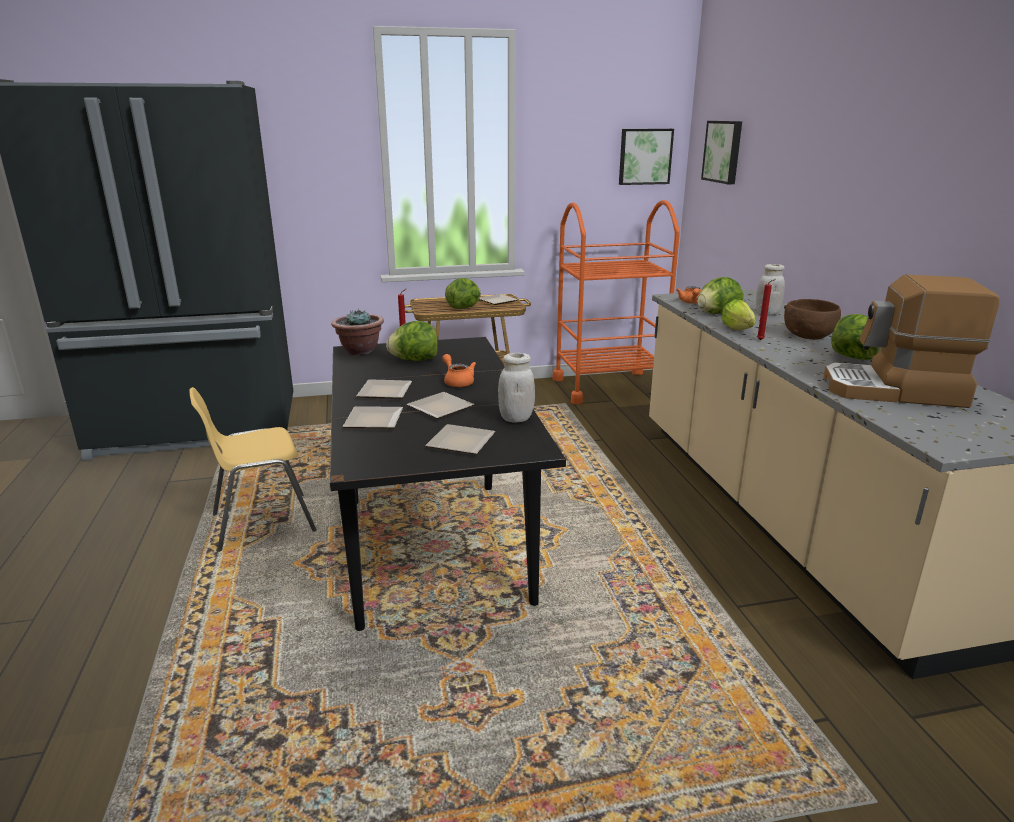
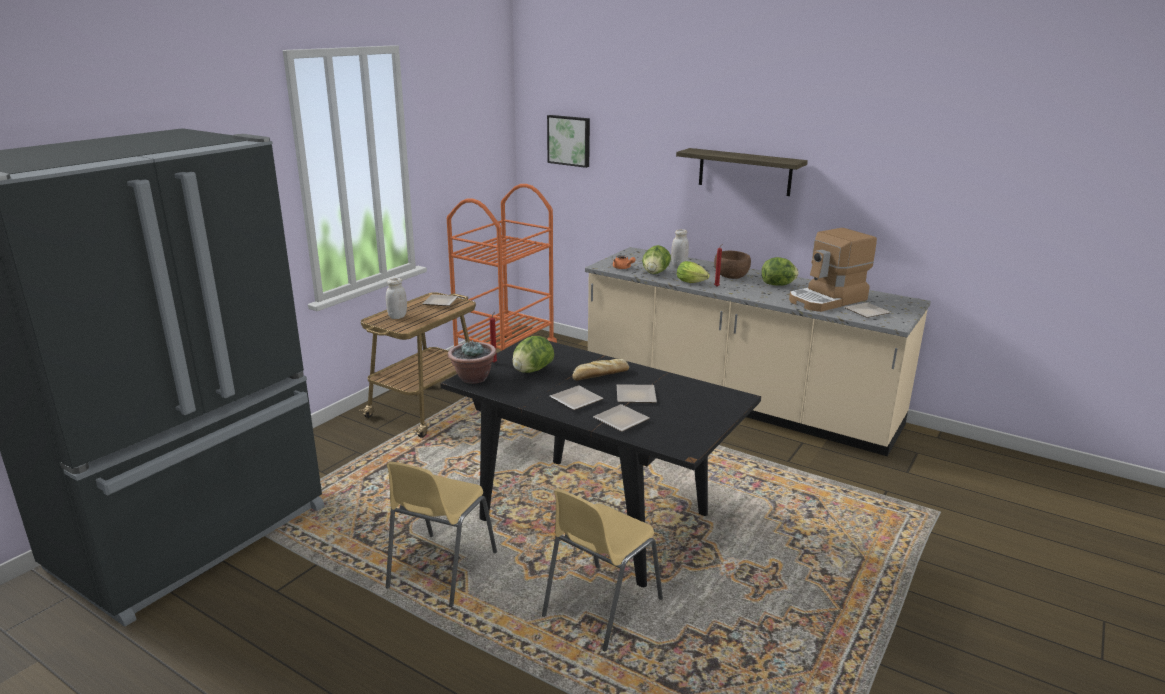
camera: 45 degrees left, 0 degrees up
(297, 622) = (600, 607): none -> yellow chair
(457, 382) = (600, 375): orange teapot -> bread
(458, 443) = (698, 412): plate -> plate (866, 313)
(464, 307) = (428, 316): lettuce -> none
(516, 418) = (688, 384): white jar -> white jar (397, 316)
(644, 156) = (491, 146): picture -> none
(878, 187) = (744, 172): none -> shelf

